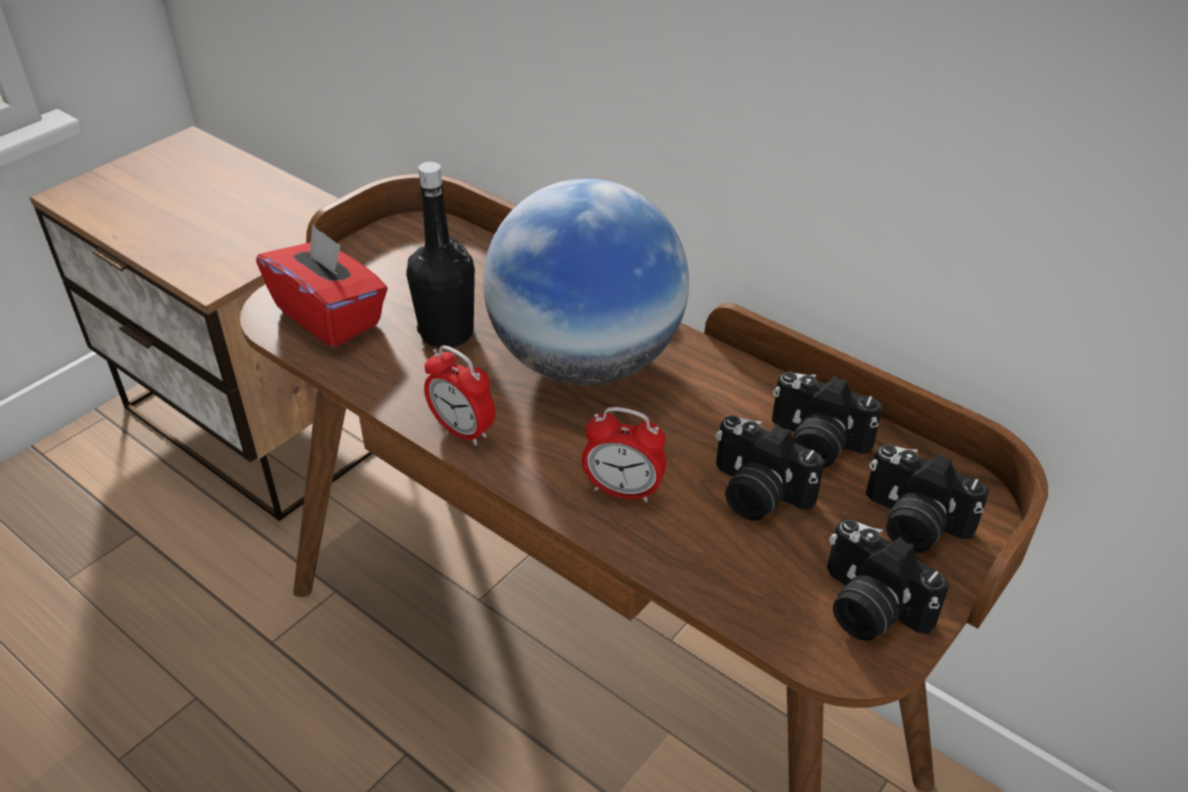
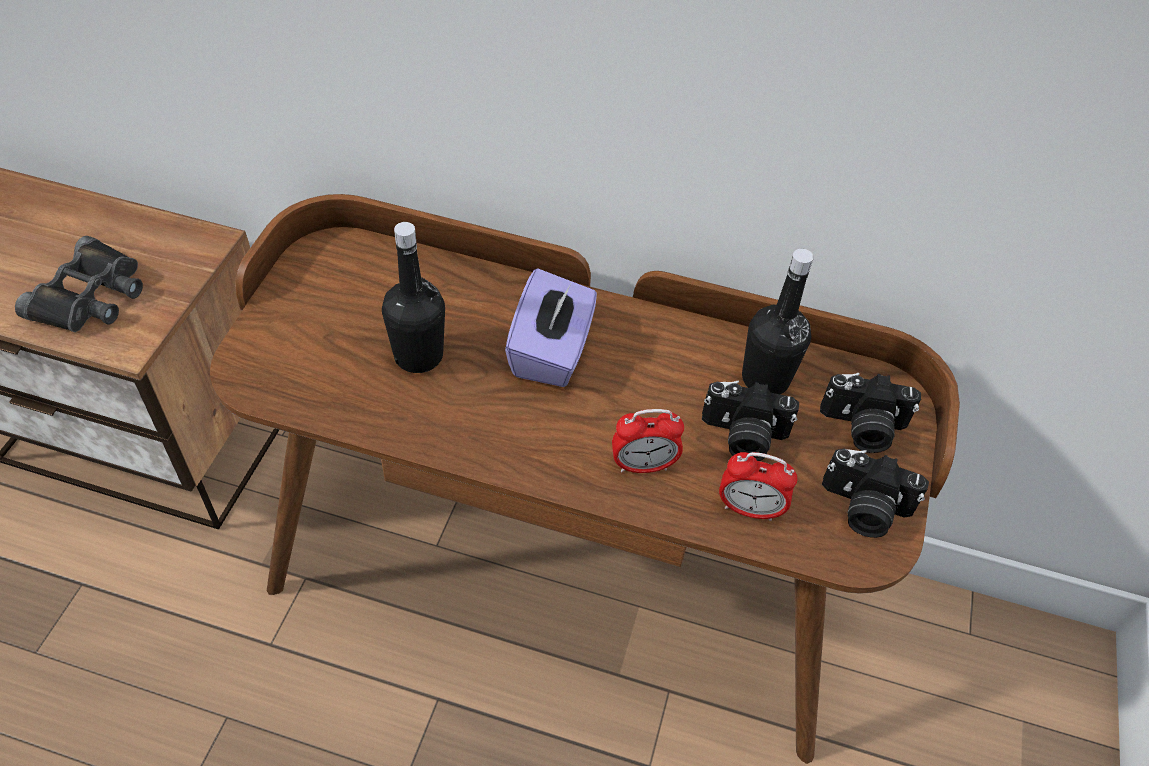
camera: 25 degrees left, 10 degrees up
(206, 237) = (91, 296): none -> black binoculars
(330, 316) = (302, 366): red tissue box -> none
(462, 430) = (485, 449): alarm clock -> alarm clock (749, 509)
(585, 361) = (551, 352): globe -> purple tissue box
(815, 444) = (765, 379): camera -> black bottle

